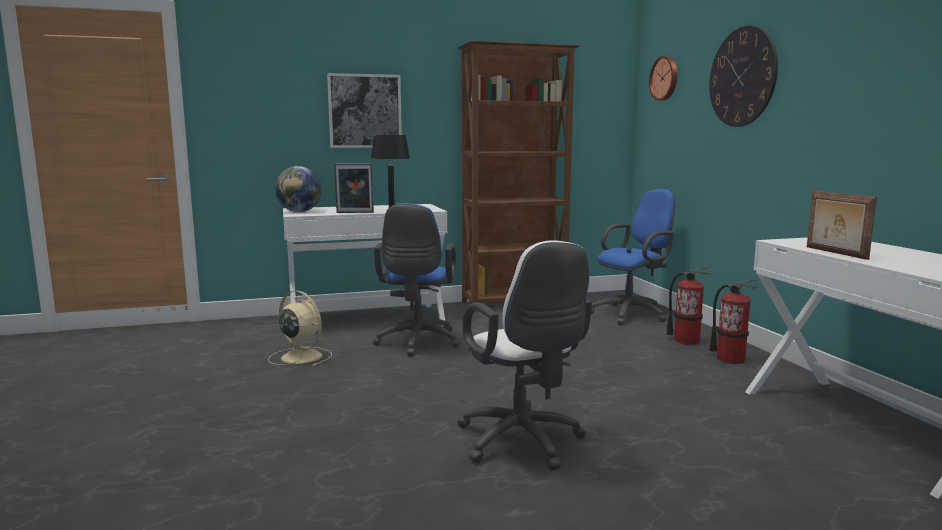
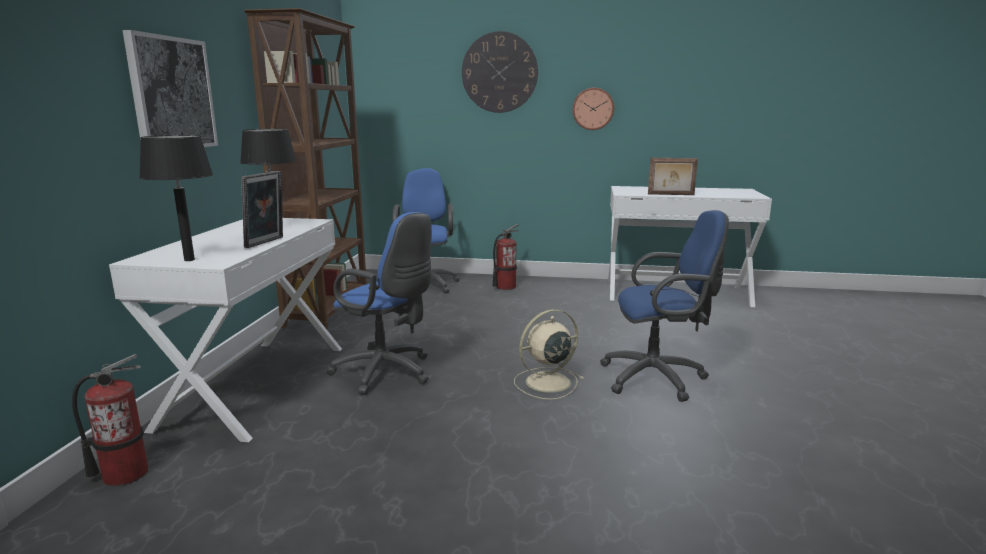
camera: 65 degrees left, 5 degrees up
(299, 212) = (190, 260): globe -> black table lamp
(300, 356) = (345, 446): beige fan -> beige fan (546, 382)
(523, 444) = (658, 378): white office chair -> blue office chair
(665, 78) = (393, 65): wall clock -> wall clock (593, 109)
(730, 359) = (552, 287): fire extinguisher -> fire extinguisher (125, 474)

